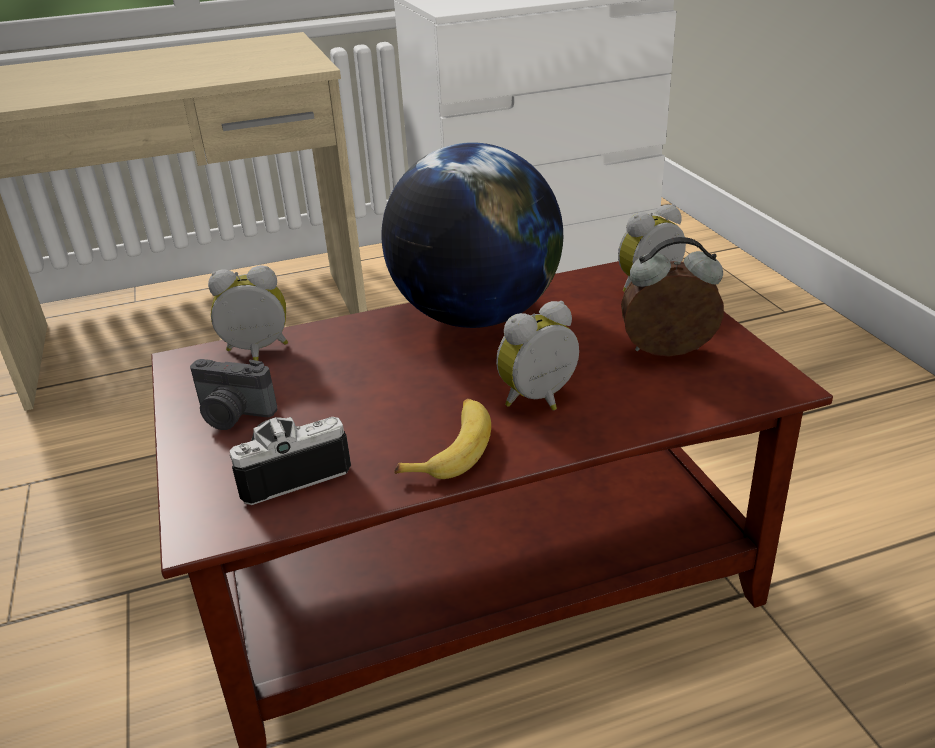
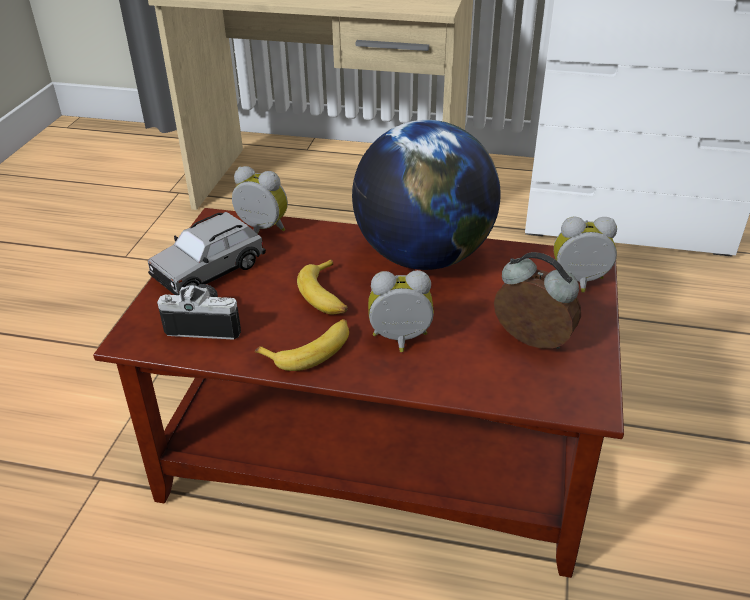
camera: 30 degrees right, 5 degrees up
(233, 415) = (209, 271): camera -> grey toy car
(410, 388) = (327, 295): none -> banana

